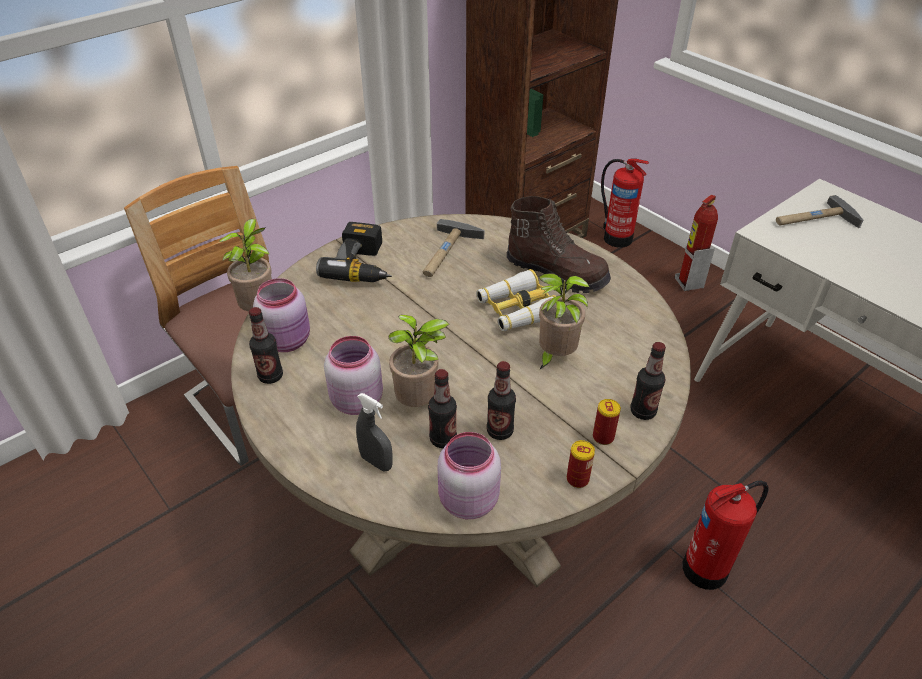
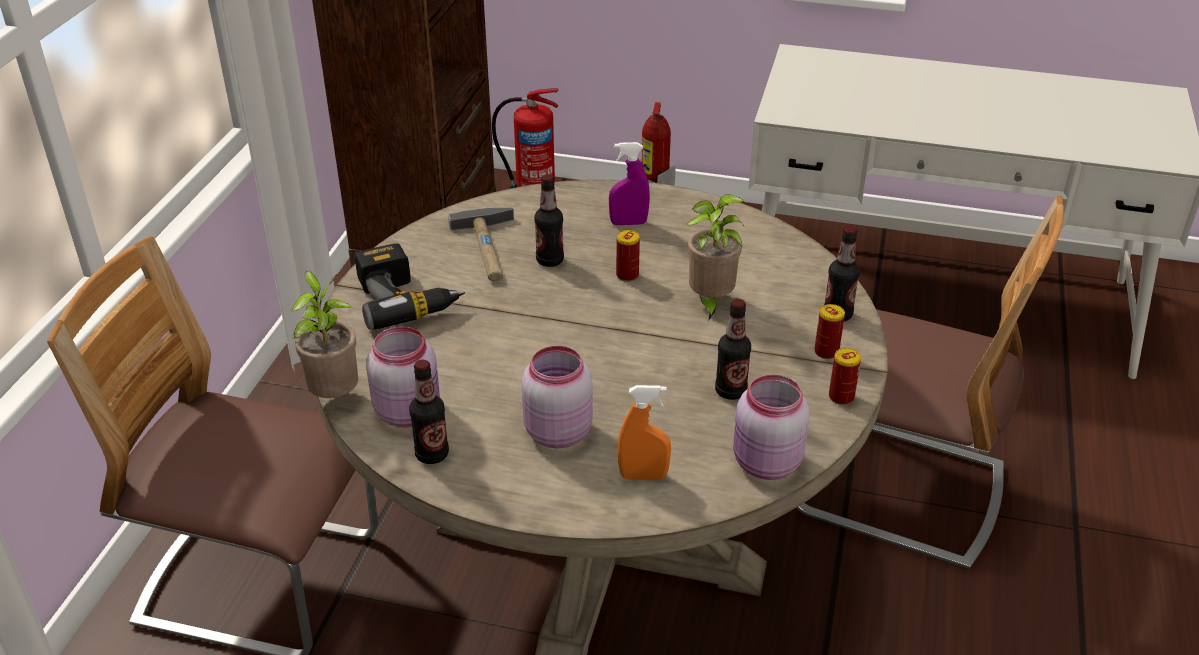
camera: 35 degrees left, 5 degrees down
(376, 462) = (643, 476): grey spray bottle -> orange spray bottle
(419, 404) = (626, 404): potted plant -> none
(443, 439) = (685, 424): bottle -> bottle (550, 260)
(517, 310) = (627, 275): binoculars -> can
(557, 272) = (628, 223): brown boot -> purple spray bottle
(708, 568) = (898, 489): fire extinguisher -> chair
(814, 220) = (812, 85): hammer -> none

